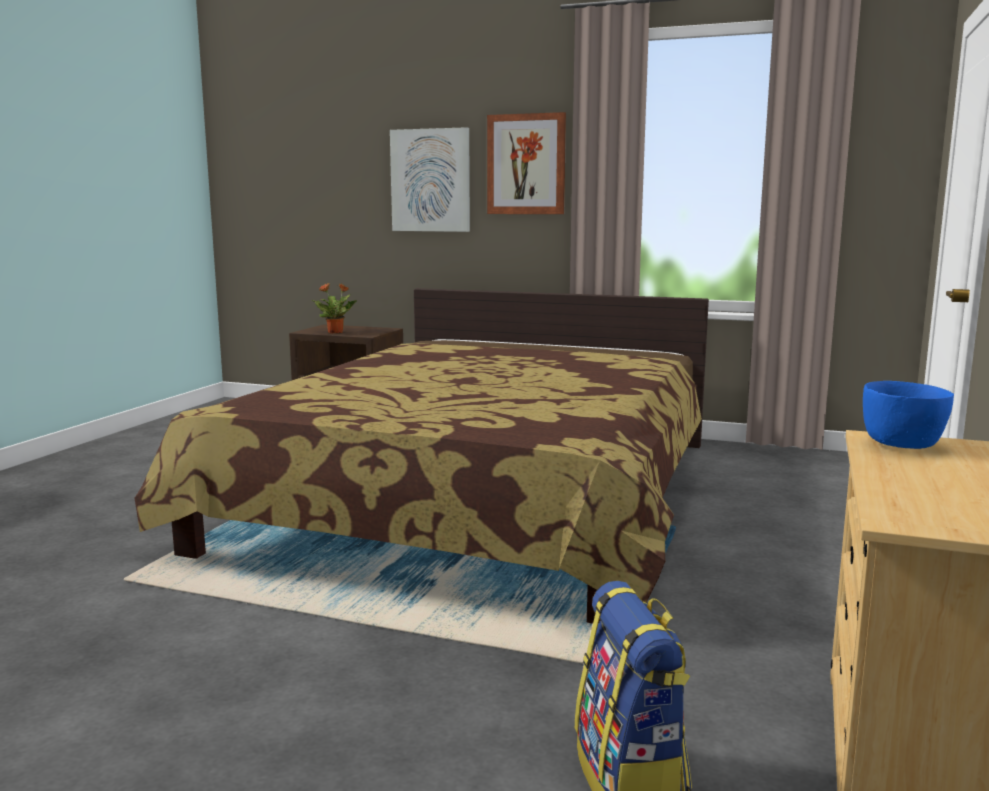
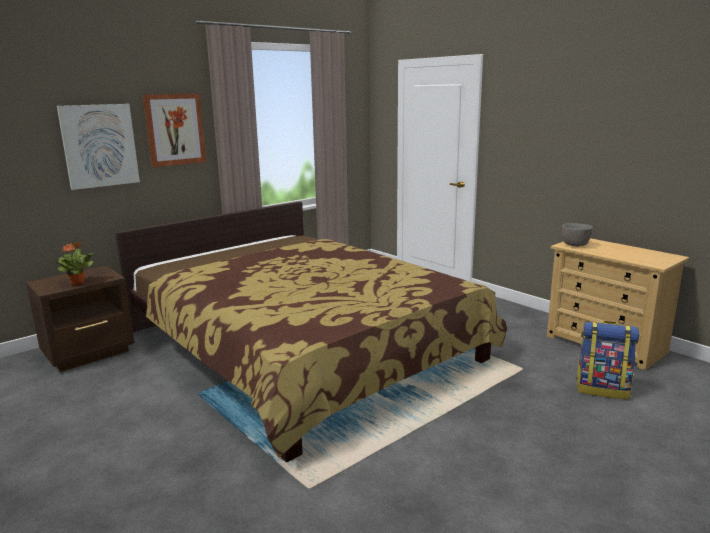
camera: 60 degrees left, 5 degrees up
(903, 444) = (575, 245): blue bowl -> grey bowl

